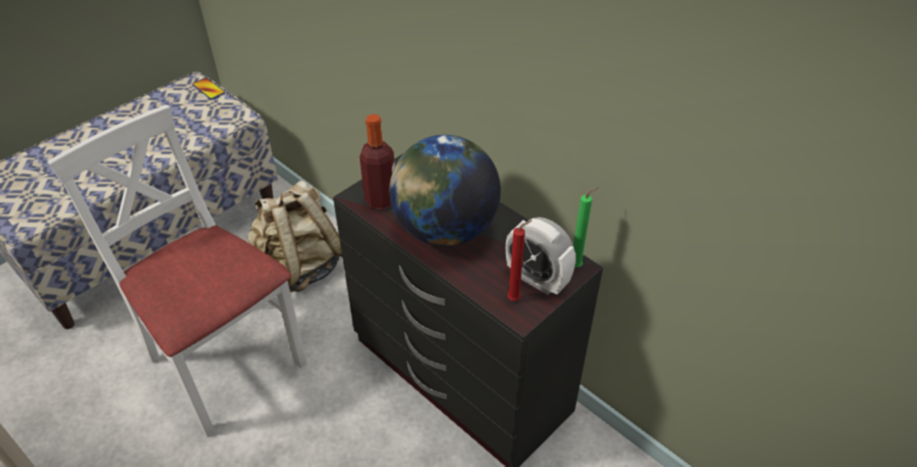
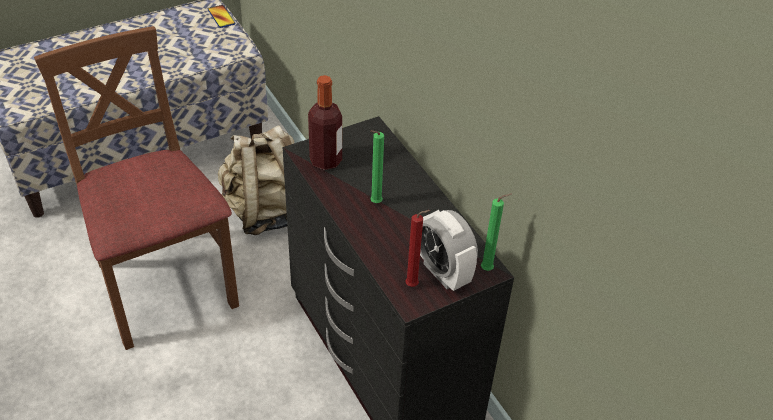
camera: 15 degrees right, 0 degrees up
(225, 363) = (164, 286): white chair -> brown chair
(444, 229) = (374, 203): globe -> green candle

